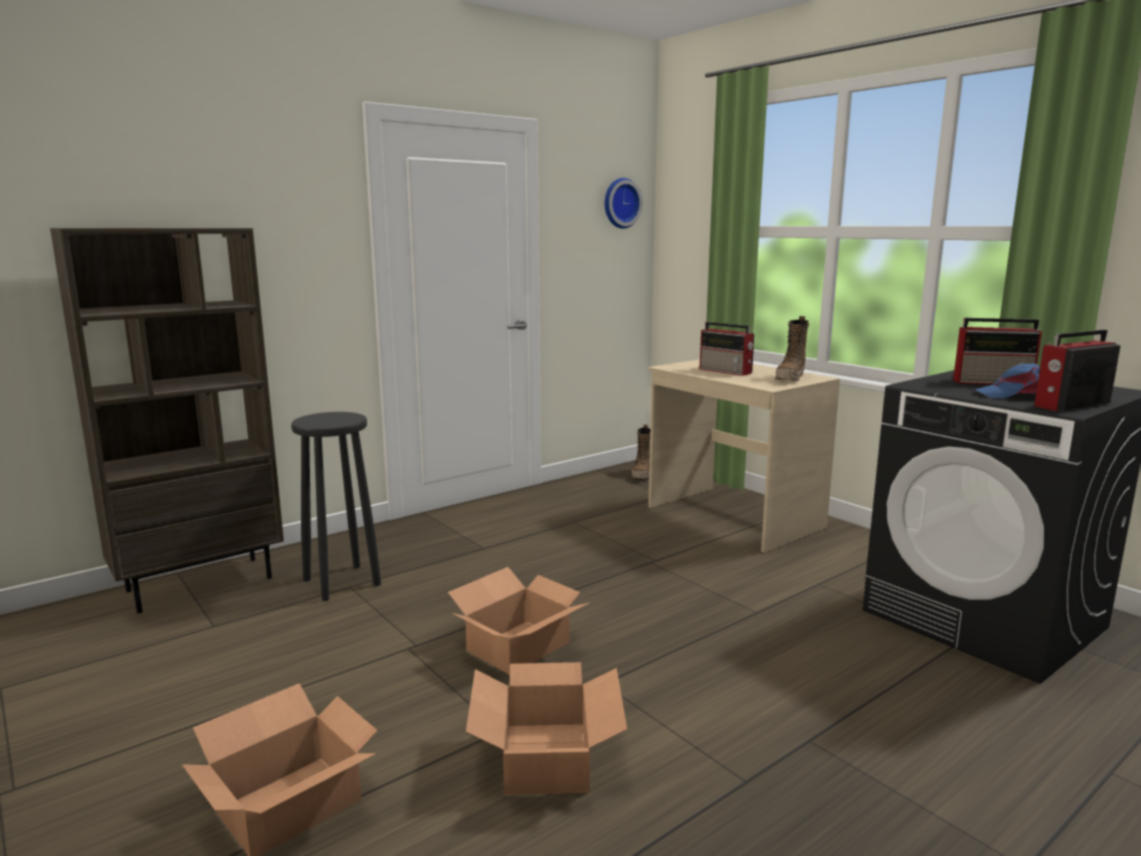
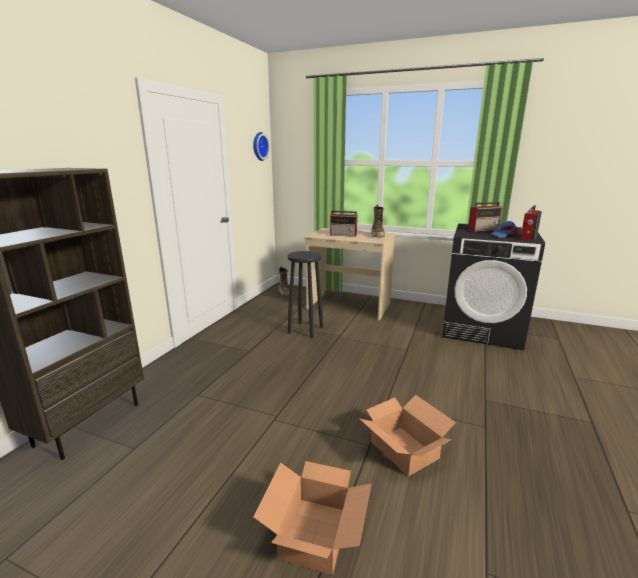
camera: 30 degrees left, 5 degrees up
(341, 582) = (189, 393): black stool -> black stool (305, 330)
(517, 647) = (328, 399): cardboard box -> none

